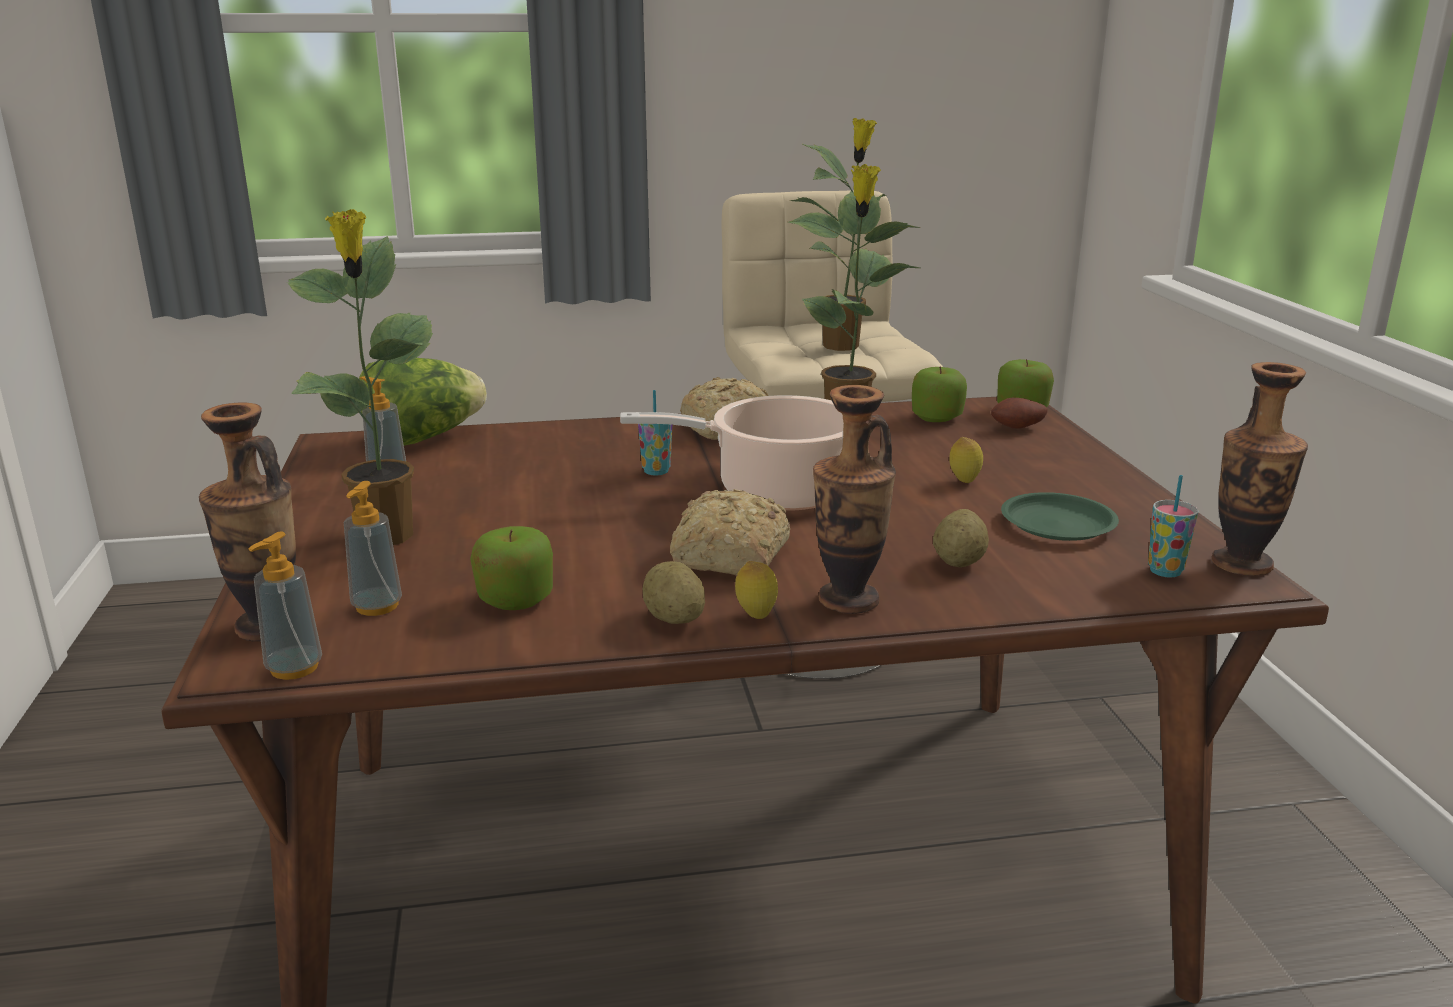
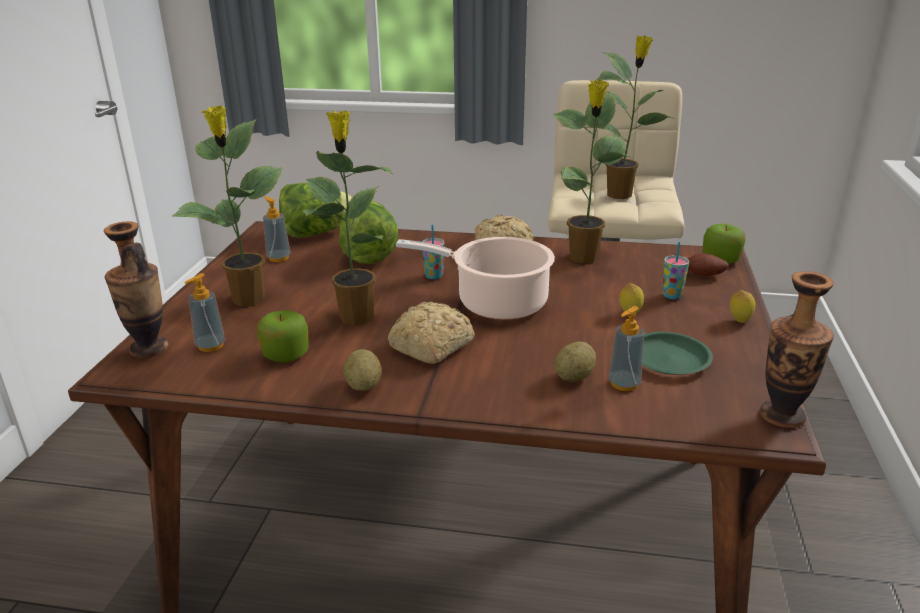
camera: 20 degrees right, 5 degrees up
(294, 668) = (142, 378): soap dispenser -> soap dispenser (624, 384)
(531, 455) = (368, 254): none -> lettuce
(583, 534) = (356, 316): none -> potted plant
(756, 615) = (413, 392): lemon -> lemon (739, 320)
(848, 600) = (478, 392): vase -> none
(937, 417) = (652, 259): apple -> none
(1165, 571) = (717, 411): cup -> cup (672, 295)

